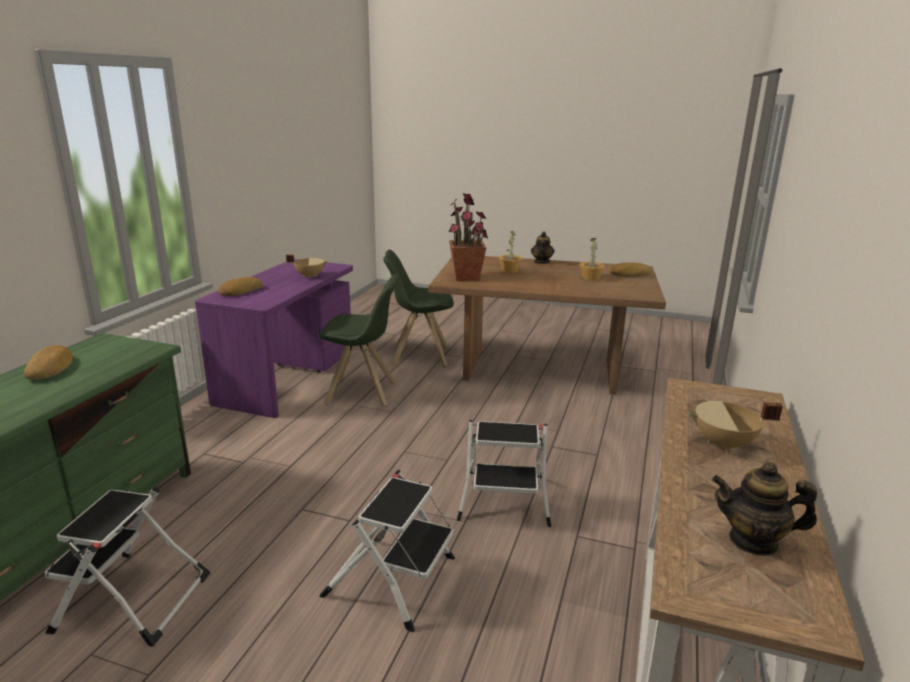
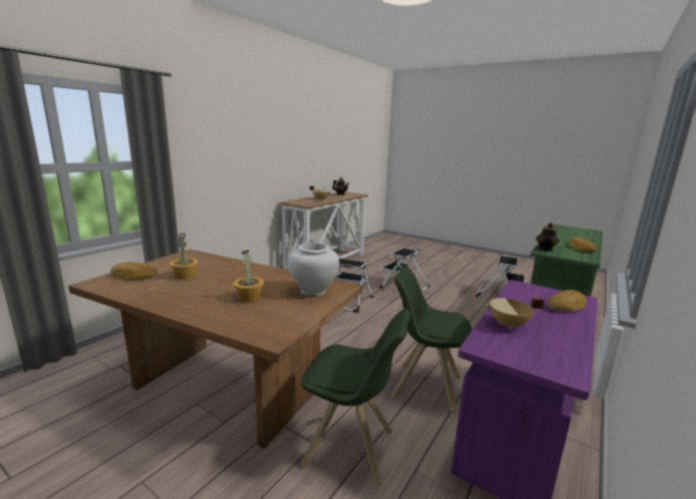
camera: 165 degrees left, 5 degrees down
(466, 277) = (313, 291): potted plant -> white vase
(541, 262) = (181, 308): teapot -> teapot (545, 249)

